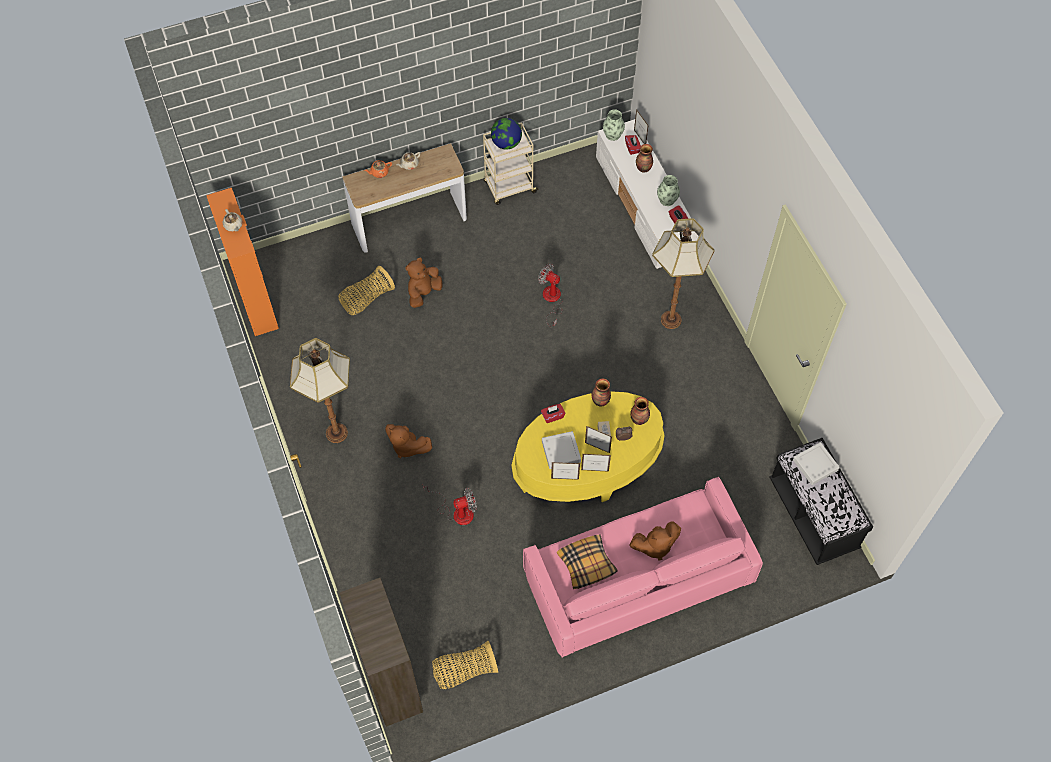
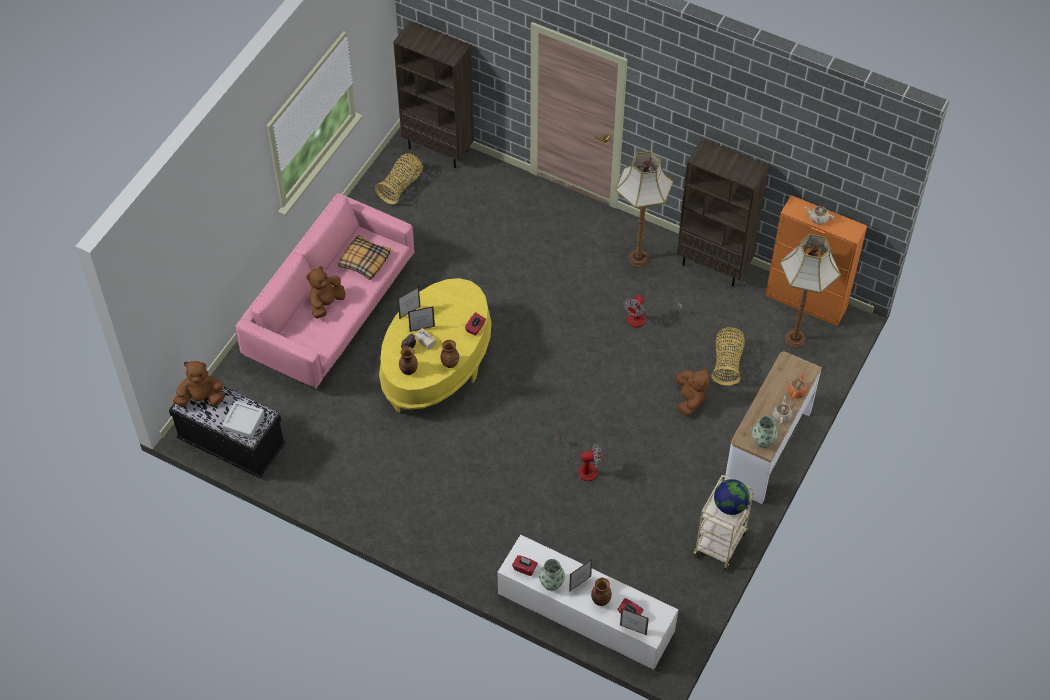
camera: 140 degrees right, 5 degrees down
(286, 381) = (714, 265): none -> brown bookcase
(407, 446) = (579, 284): brown plush toy -> brown plush toy (201, 398)
(457, 511) = (499, 268): fan -> fan (643, 319)
(561, 451) = (446, 308): grey tray -> none
(565, 479) = (426, 293): picture frame -> picture frame (580, 584)
(613, 134) = (660, 615): vase -> vase (763, 441)
(671, 319) = (469, 523): floor lamp -> floor lamp (795, 339)

